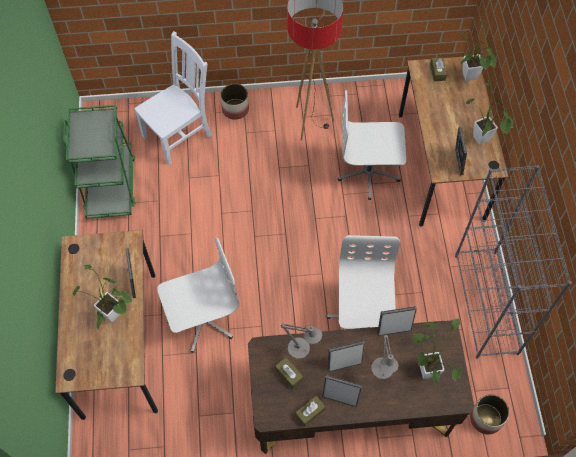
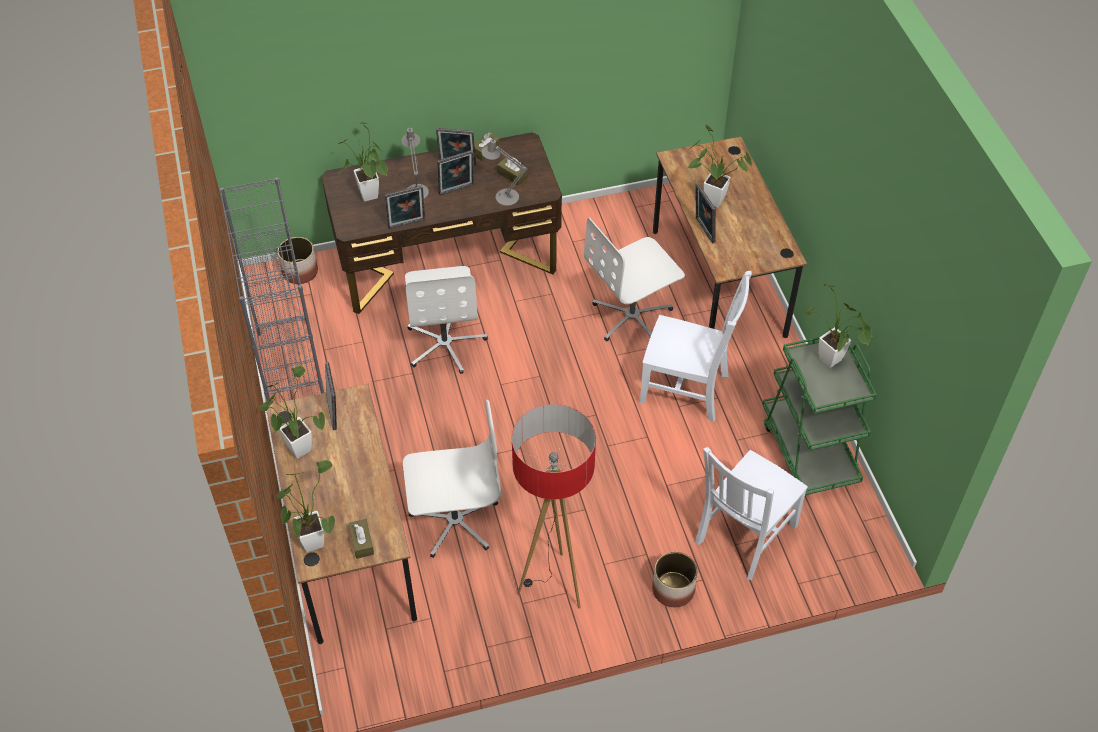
camera: 170 degrees right, 10 degrees down
(84, 142) = (833, 363): none -> potted plant
(180, 246) = (687, 389): none -> white chair

